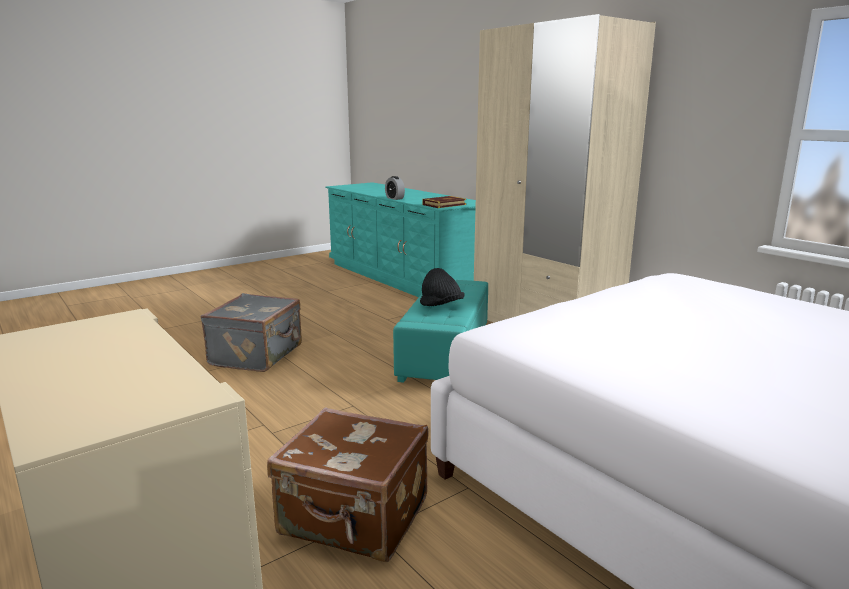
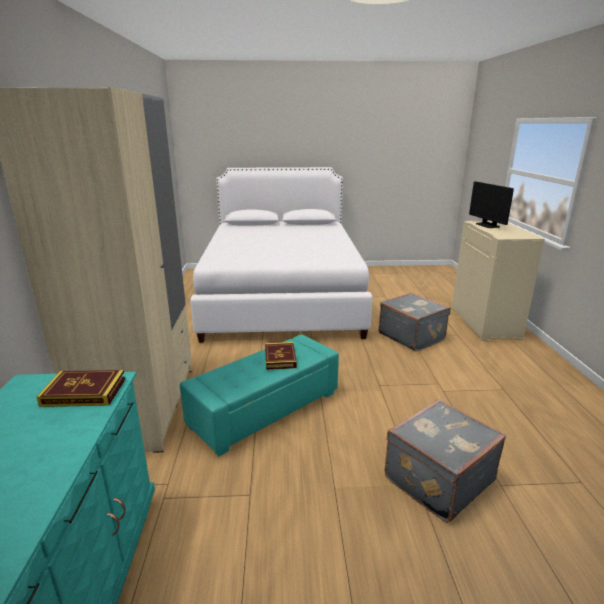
camera: 145 degrees left, 5 degrees up
(142, 378) = (487, 225): none -> monitor
(354, 518) = (412, 336): brown suitcase -> grey suitcase
(394, 198) = (53, 483): alarm clock -> none
(441, 306) = (280, 358): black hat -> book

